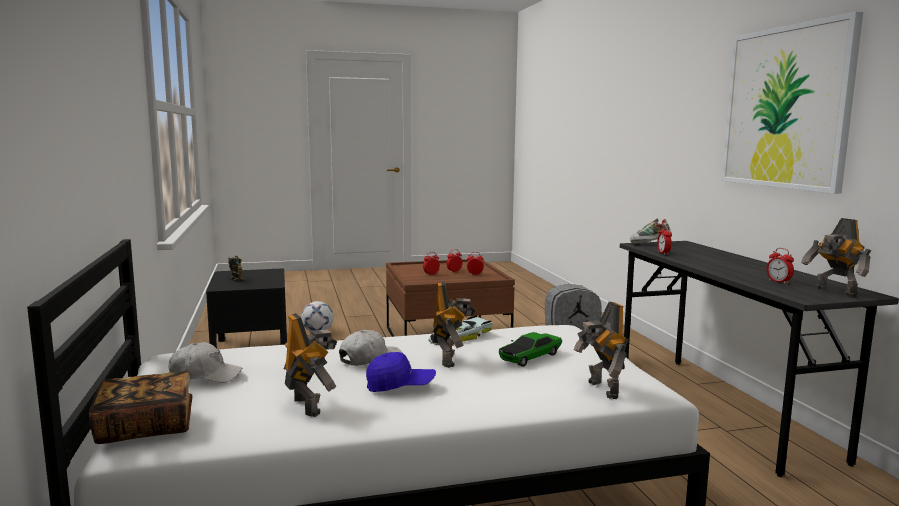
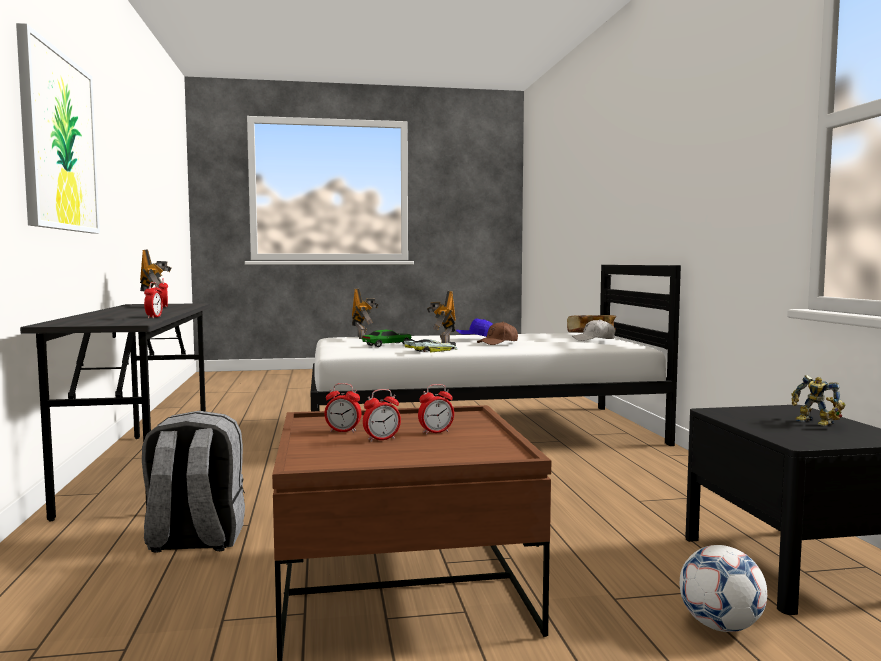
camera: 175 degrees left, 5 degrees down
(309, 405) = (521, 336): toy robot -> none
(369, 359) = (498, 343): white cap -> brown cap
(650, 243) = (109, 323): shoe -> none

